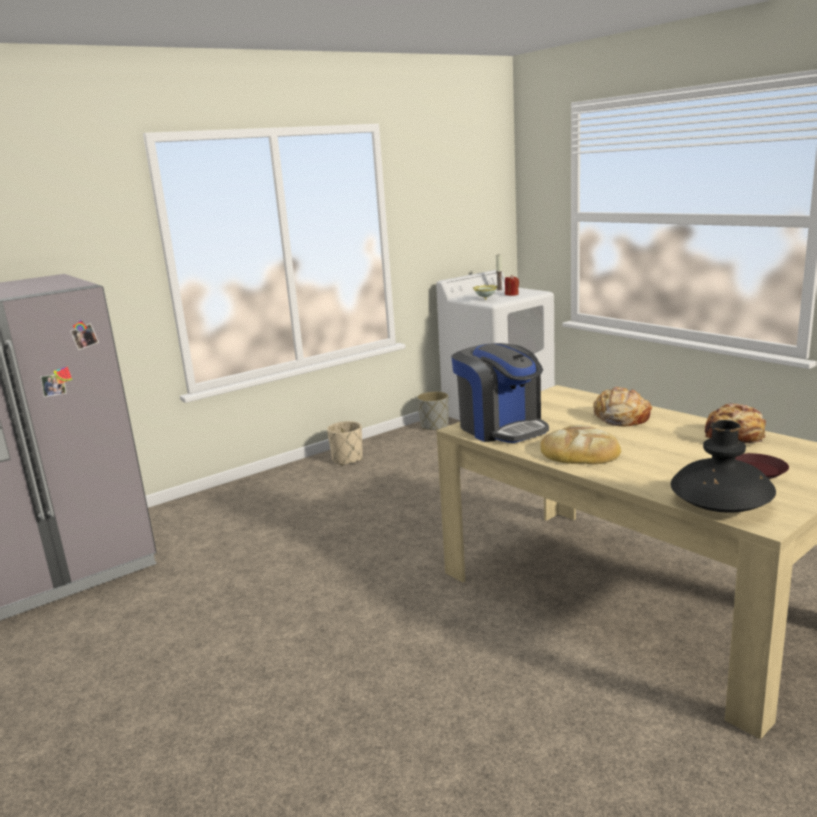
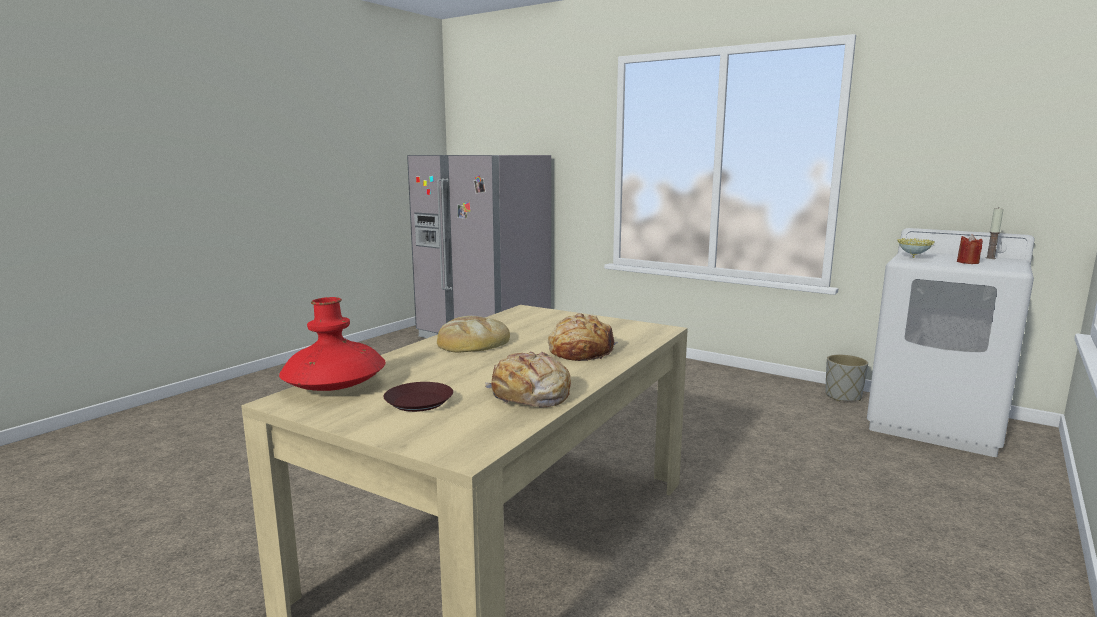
camera: 70 degrees right, 5 degrees down
(347, 459) = (711, 374): beige planter -> none
(501, 428) = (531, 318): coffee machine -> none
(720, 503) = (335, 386): black vase -> red vase

